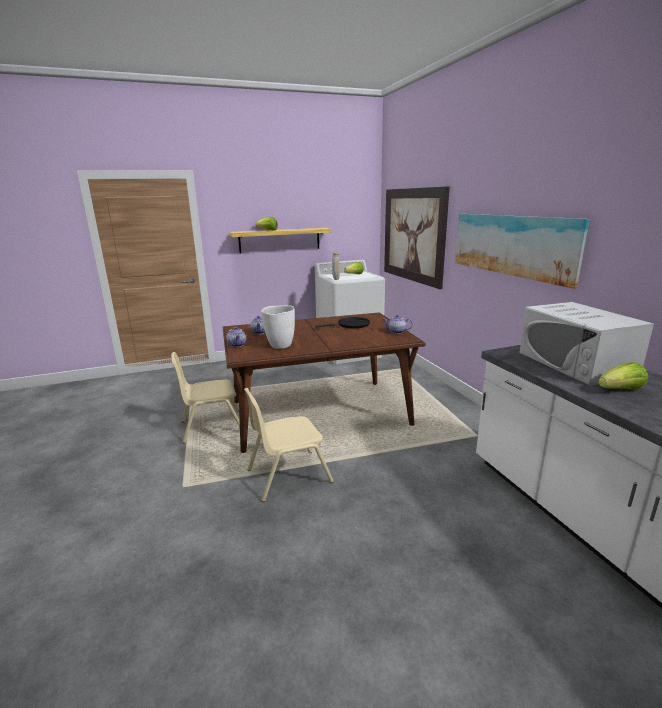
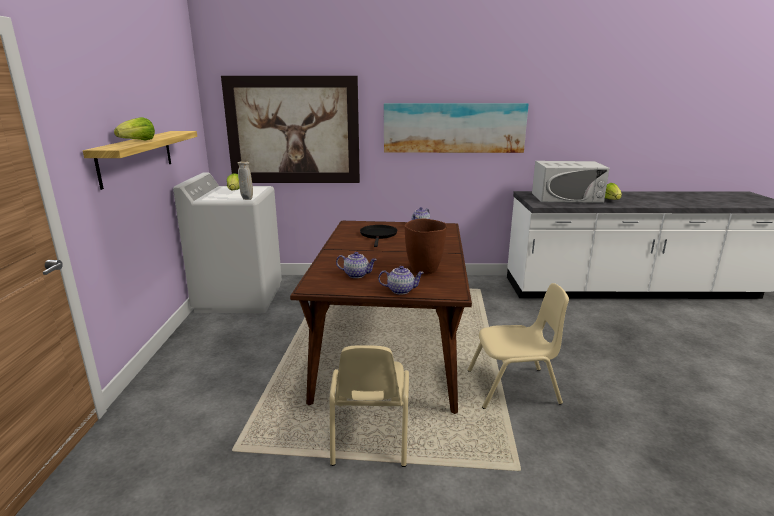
camera: 70 degrees left, 0 degrees up
(280, 346) = (424, 270): white vase -> brown vase
(288, 475) = (513, 387): beige chair -> beige chair turned 90 degrees counterclockwise

